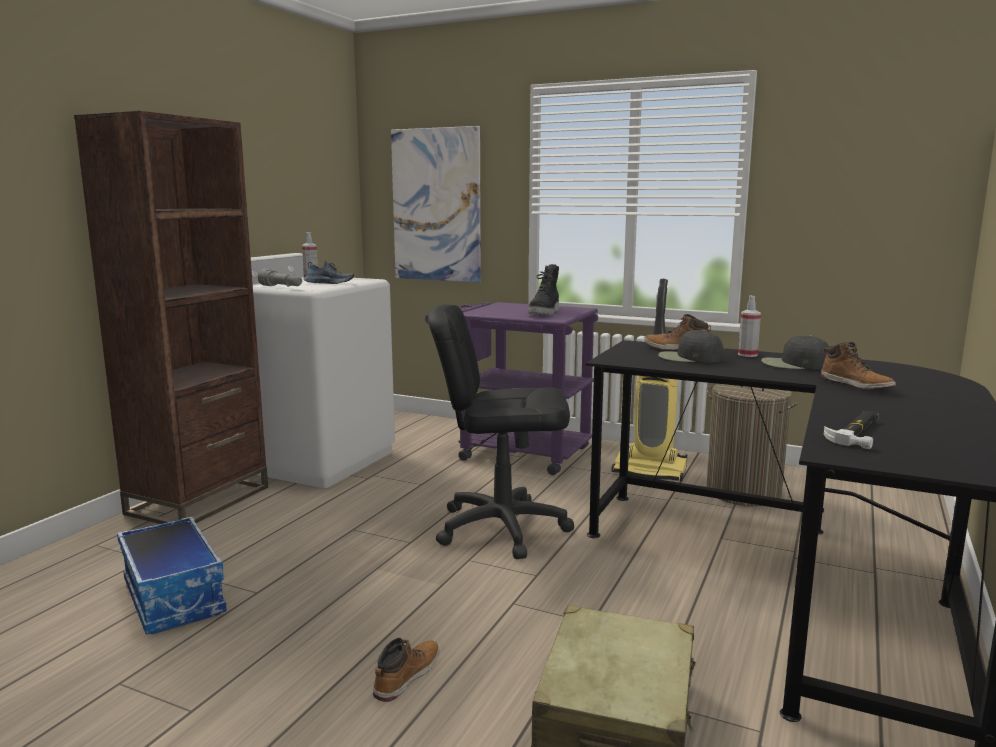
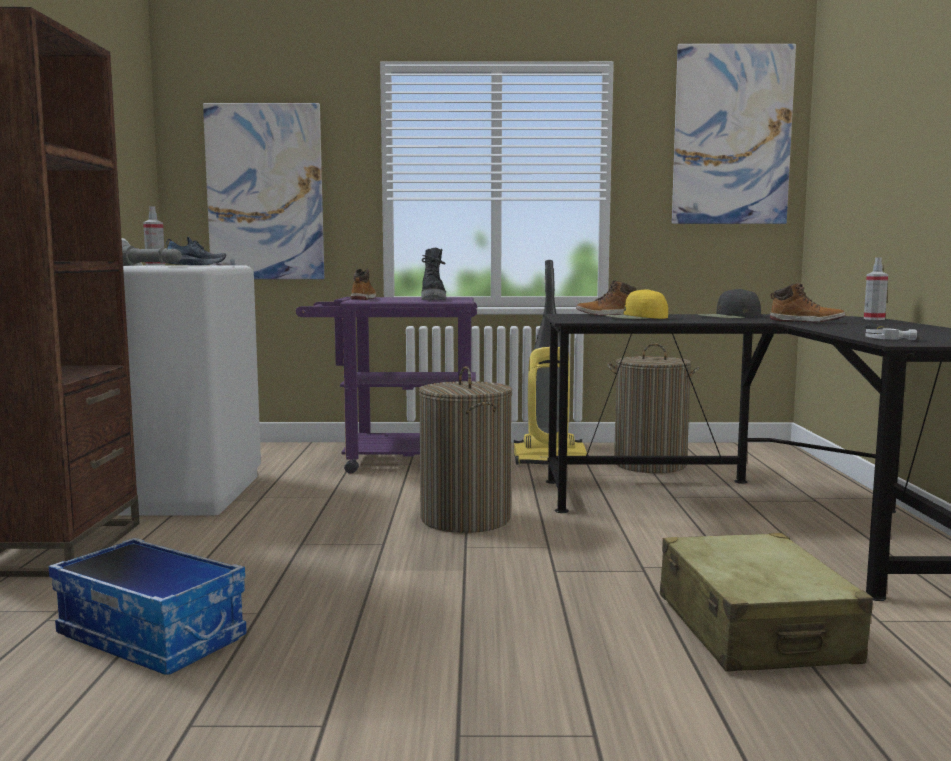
camera: 25 degrees left, 5 degrees down
(406, 676) = (527, 643): boot -> boot (363, 299)
(501, 528) = (465, 518): black office chair -> laundry basket
(689, 358) = (636, 318): black cap -> yellow cap
(747, 355) = (677, 315): spray bottle -> spray bottle (874, 319)
(891, 144) = (732, 135): none -> picture

